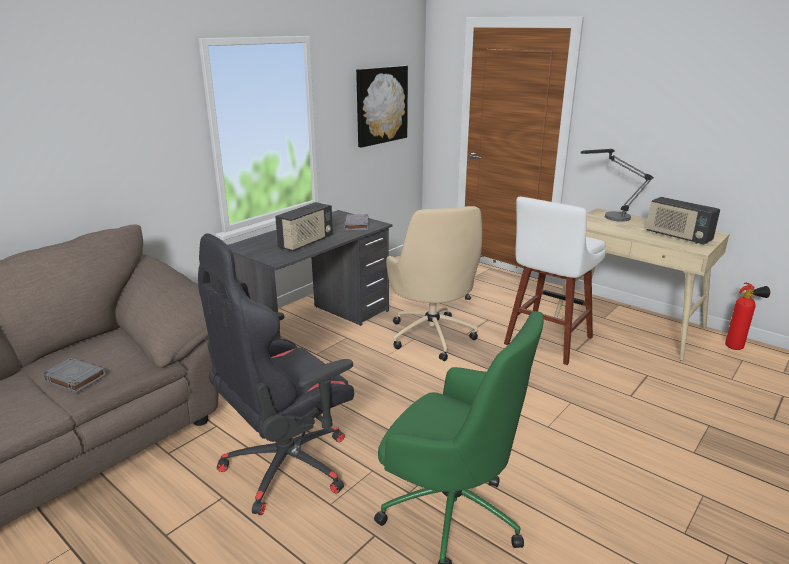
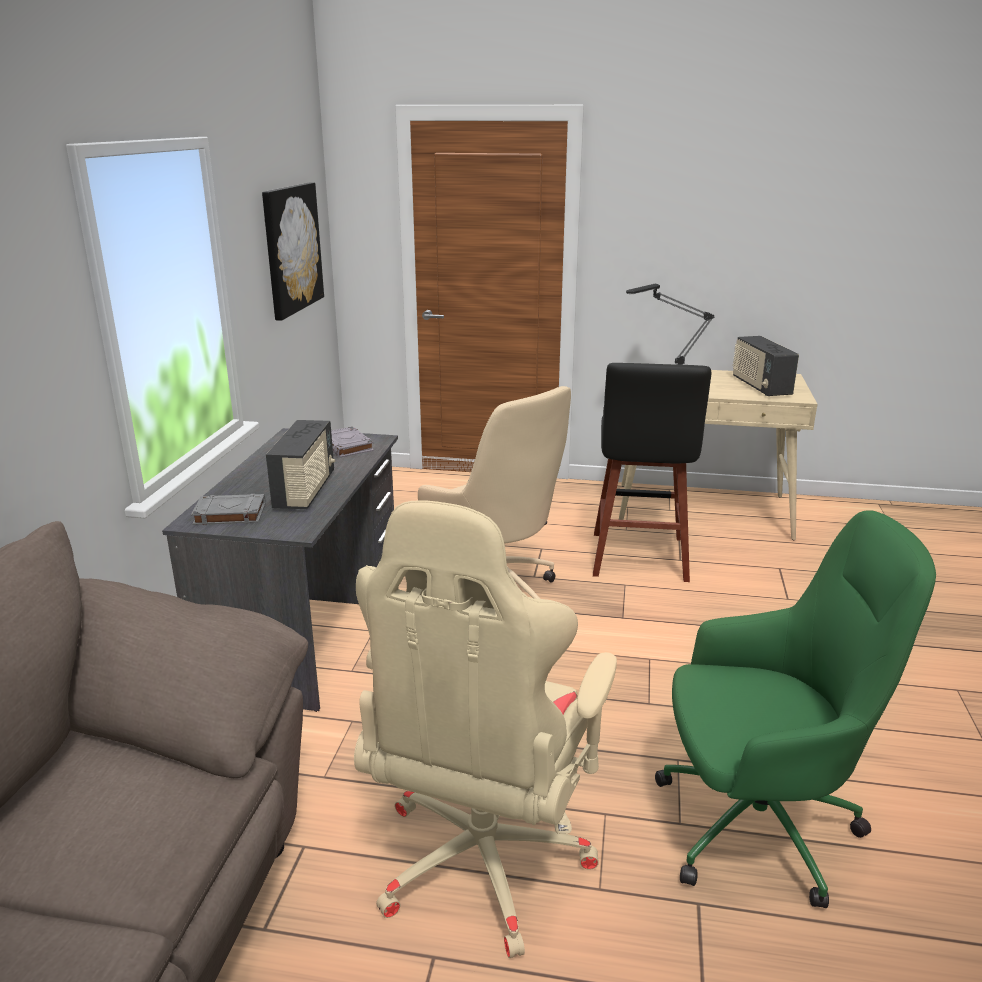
camera: 30 degrees left, 0 degrees up
(74, 378) = (95, 861): grey book -> grey book (229, 514)
(288, 465) = (483, 858): black office chair -> beige office chair
(547, 341) = (638, 558): white stool -> black stool
(677, 237) = (760, 387): radio -> radio turned 60 degrees clockwise
(737, 347) = (828, 509): fire extinguisher -> none

